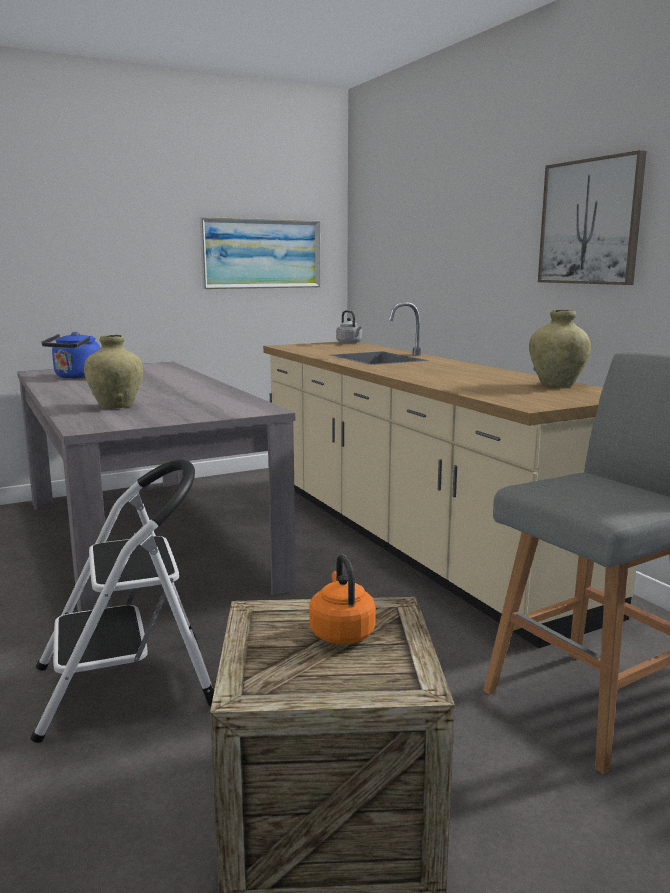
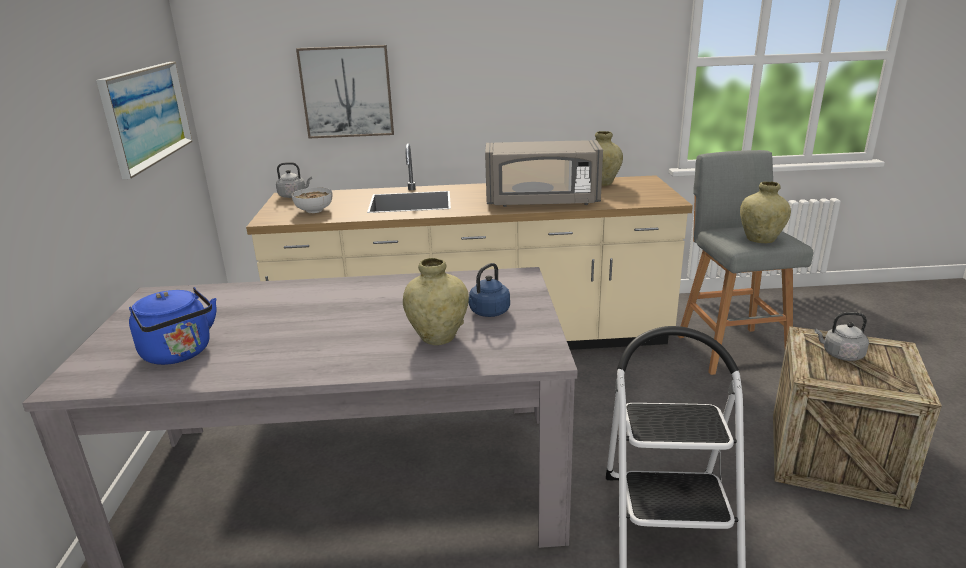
camera: 65 degrees left, 10 degrees up
(170, 410) = (488, 312): none -> blue kettle
(317, 348) = (313, 210): none -> bowl
(341, 632) = (840, 354): orange kettle -> grey kettle
(436, 377) = (542, 202): none -> grey microwave
(571, 492) = (760, 239): none -> beige vase
(590, 222) = (559, 63): picture -> picture (347, 92)

